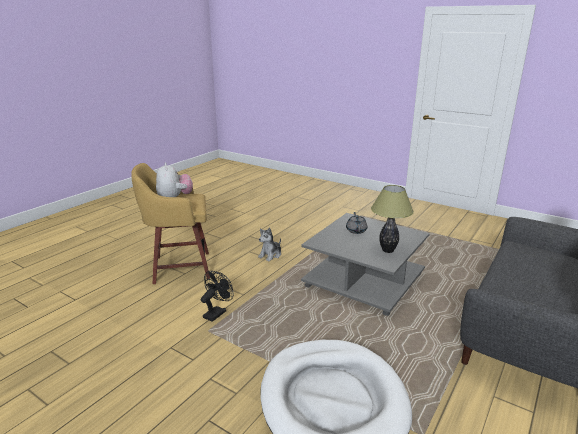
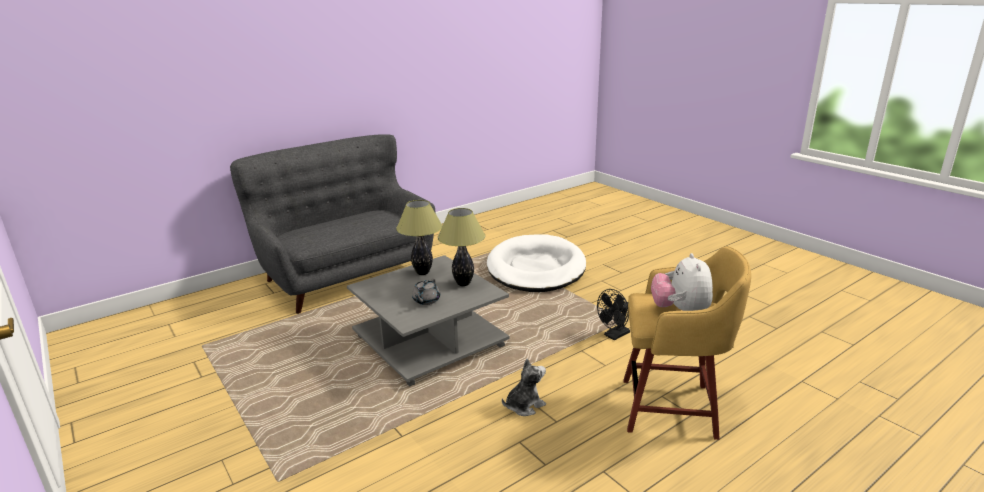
camera: 160 degrees left, 0 degrees up
(344, 246) = (463, 283): none -> table lamp

